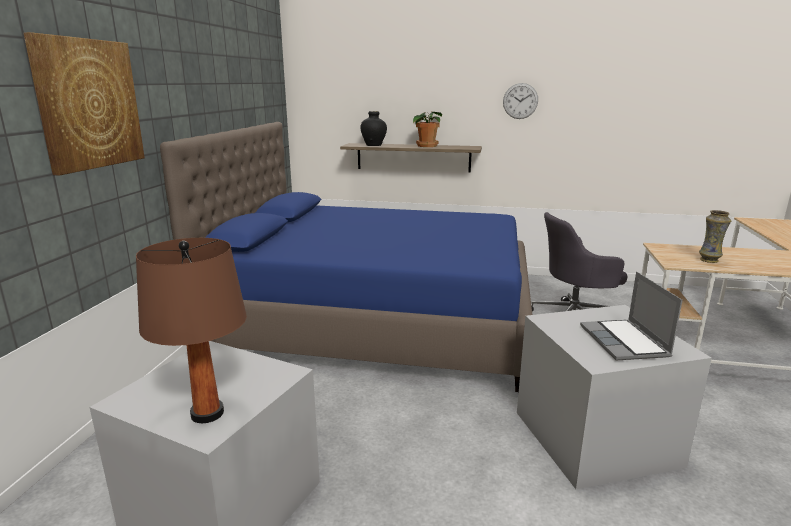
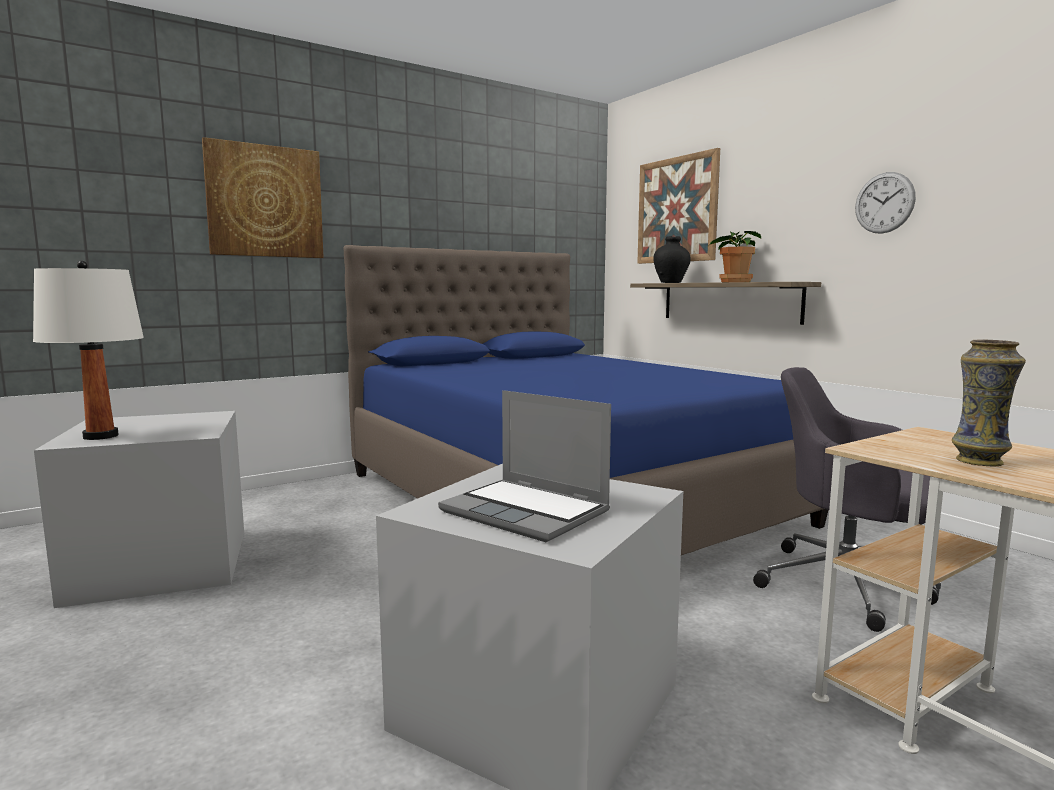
camera: 45 degrees right, 10 degrees down
(207, 413) = (101, 436): brown table lamp -> white table lamp
(363, 88) = (677, 210): none -> picture
(625, 342) = (527, 512): laptop -> laptop turned 90 degrees counterclockwise

